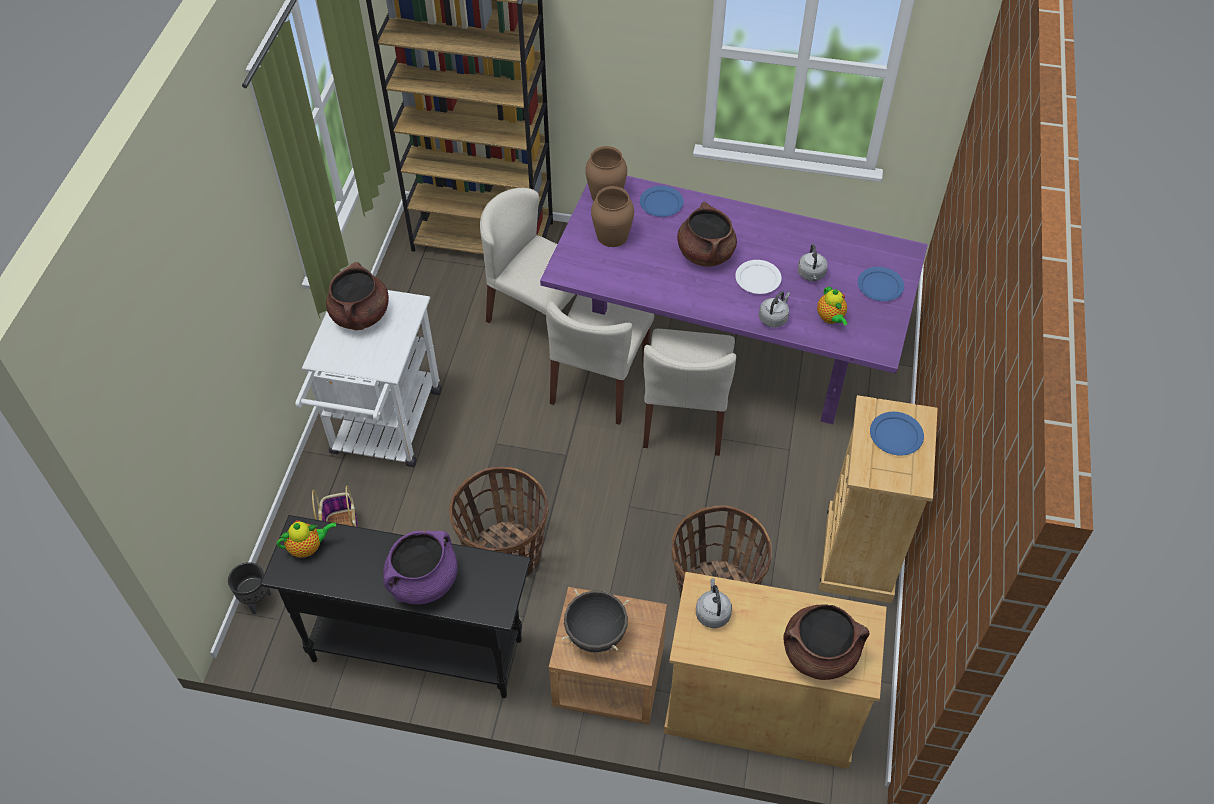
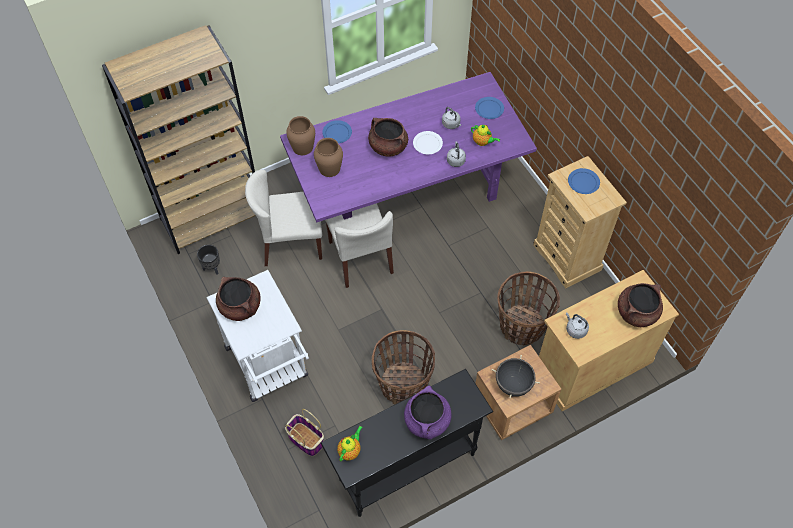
camera: 40 degrees left, 5 degrees up
(256, 600) = (295, 510): black planter -> black planter (212, 268)
(685, 417) = (422, 245): beige chair -> none

